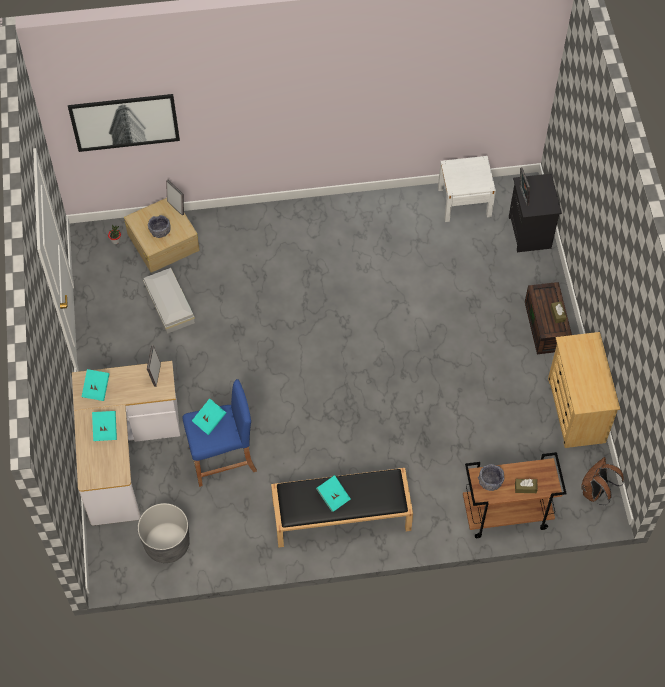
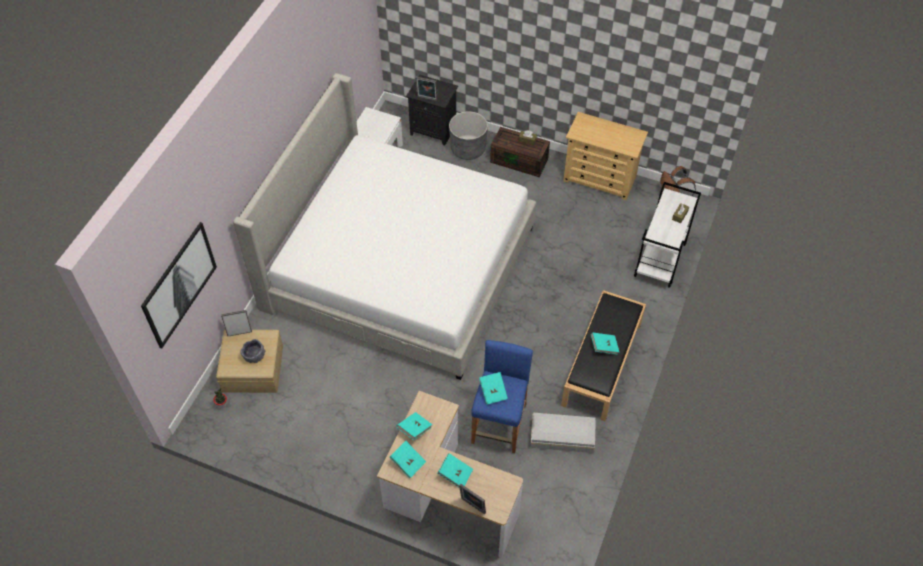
camera: 60 degrees left, 5 degrees down
(131, 377) = (414, 429): none -> turquoise book
(155, 374) = (425, 409): picture frame -> picture frame (472, 507)
(167, 544) = (555, 503): grey planter -> grey planter (468, 149)
(169, 306) = (321, 394): white storage box -> white storage box (563, 437)
(342, 292) = (400, 267): none -> bed
(490, 481) = (662, 233): grey bowl -> none
(505, 514) = (660, 260): brown cart -> white cart

